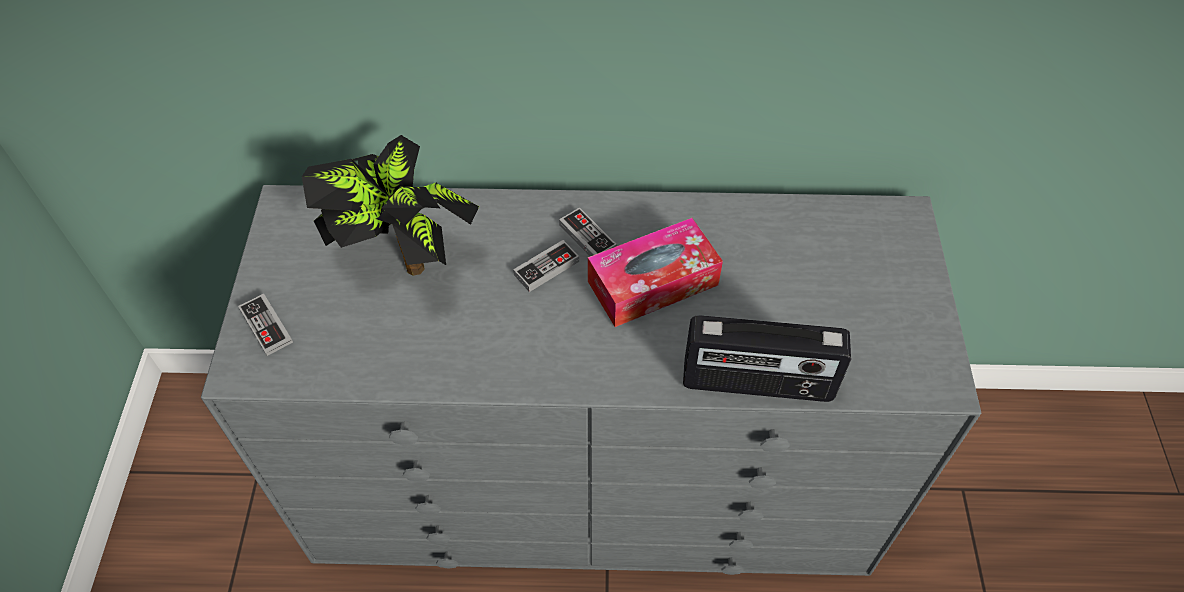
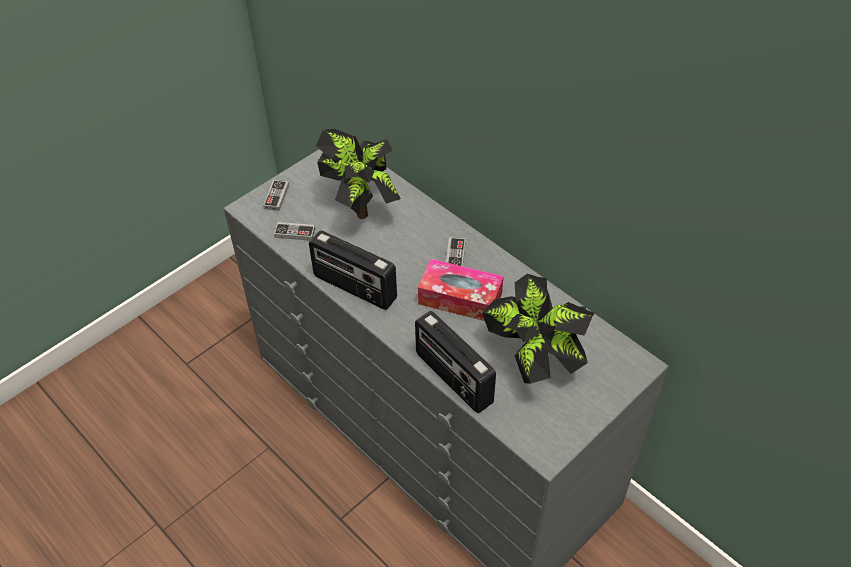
camera: 45 degrees right, 5 degrees down
(515, 367) = (354, 288): none -> radio
(546, 268) = (419, 256): game controller -> game controller (295, 233)
(809, 291) = (534, 359): none -> potted plant

